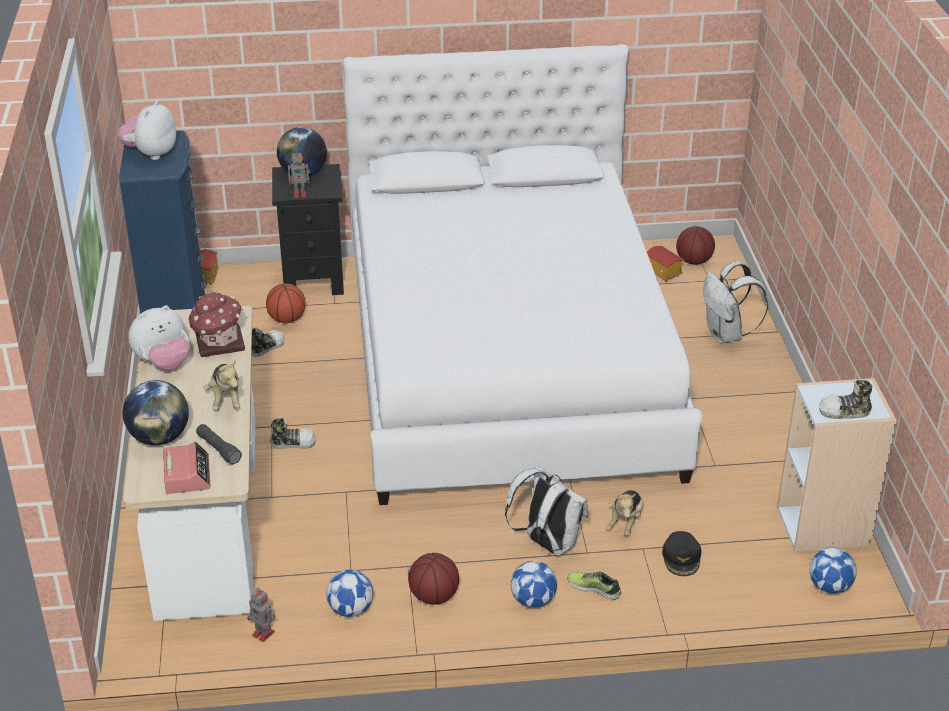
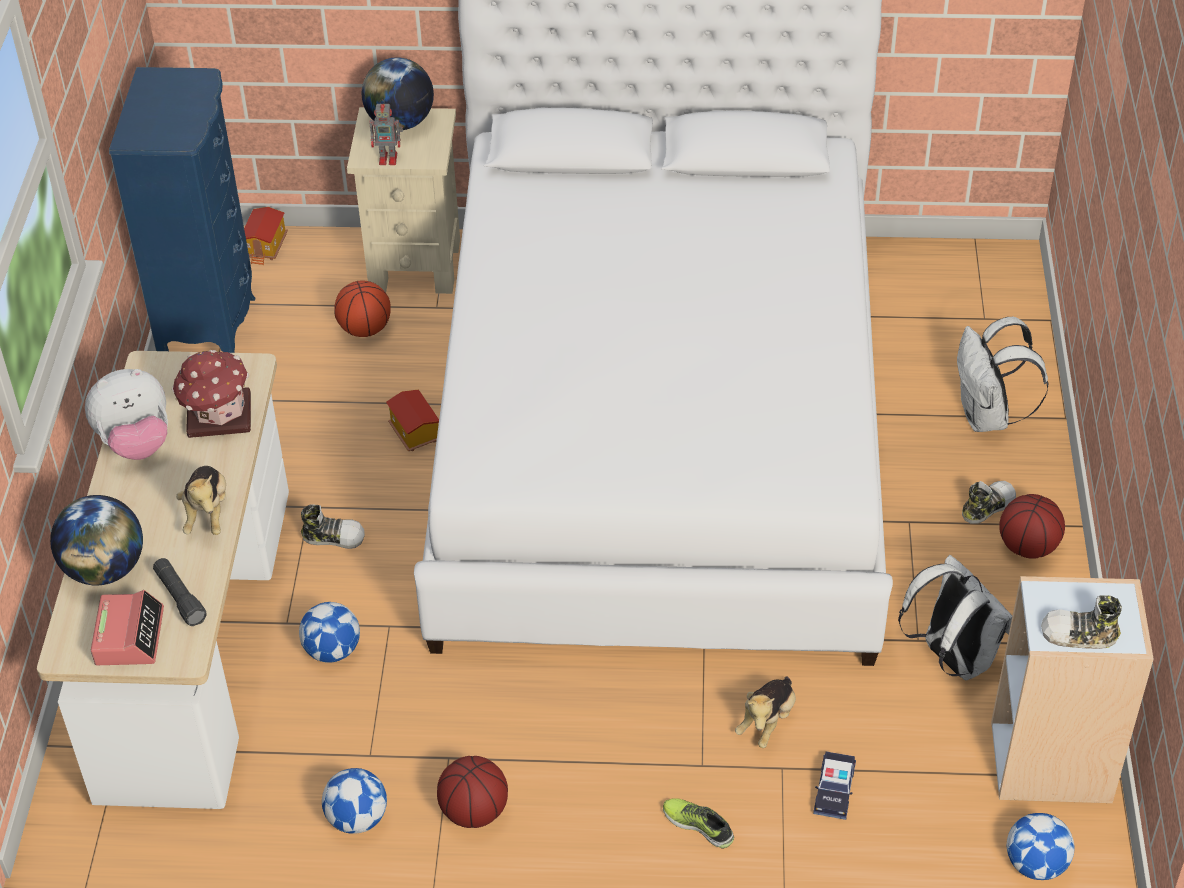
camera: 10 degrees right, 10 degrees up
(151, 154) = (163, 108): plush toy -> none
(264, 634) = (234, 843): toy robot -> none
(265, 347) = (326, 373): shoe -> shoe (987, 507)
(314, 280) = (416, 266): black nightstand -> beige nightstand
(533, 601) = (609, 835): football -> football (332, 651)
(547, 544) = (649, 744): white backpack -> white backpack (952, 658)
(662, 273) = (917, 299): toy house -> toy house (414, 433)
(682, 557) = (834, 790): black cap -> toy car
(694, 261) = (969, 282): basketball -> basketball (1028, 547)

